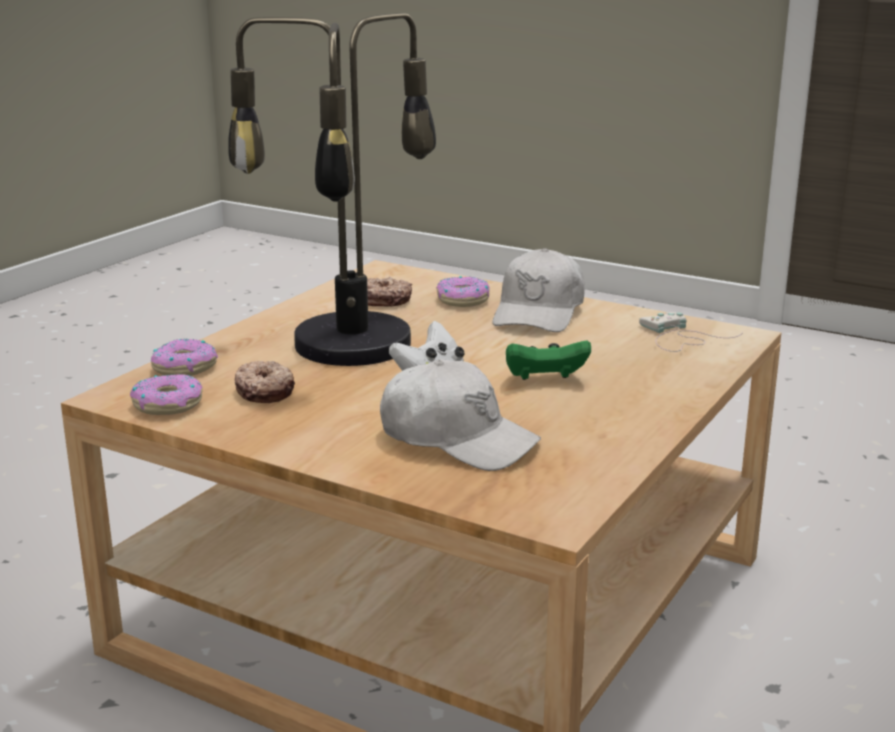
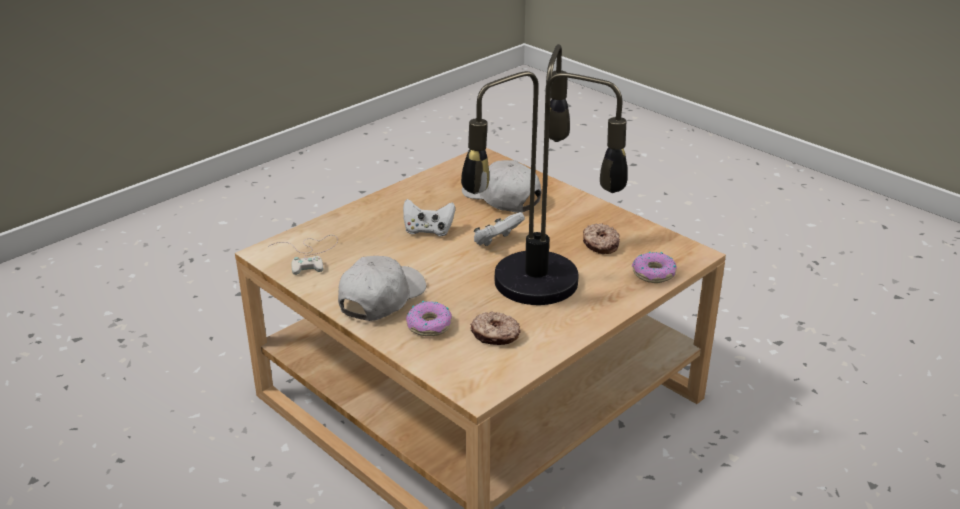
camera: 165 degrees left, 10 degrees up
(168, 404) = (658, 242): donut -> none
(545, 380) = (428, 231): green game controller -> white game controller

